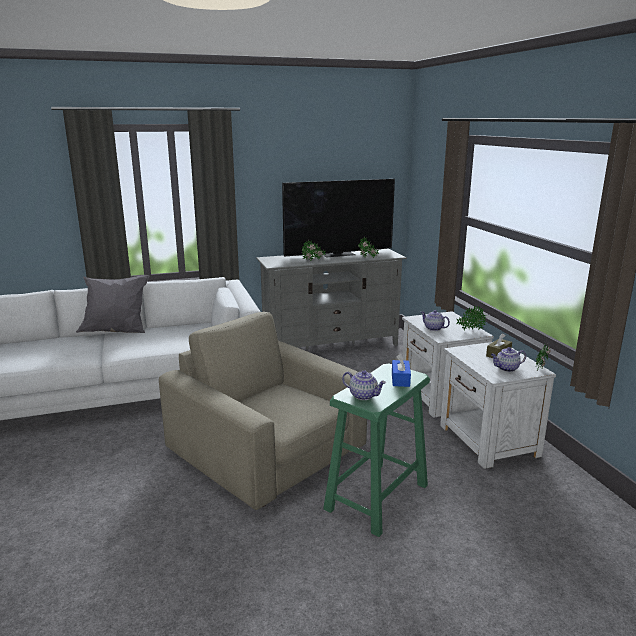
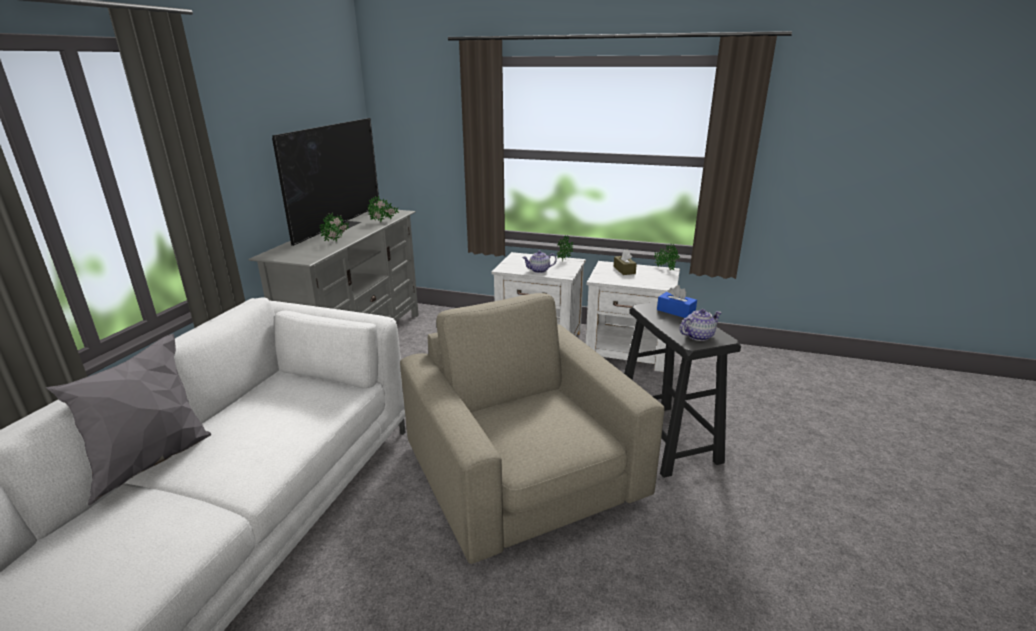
camera: 55 degrees left, 5 degrees up
(268, 450) = (525, 472): beige armchair -> beige armchair turned 75 degrees clockwise
(377, 497) = (665, 438): green stool -> black stool
(506, 368) = (654, 277): teapot -> none

